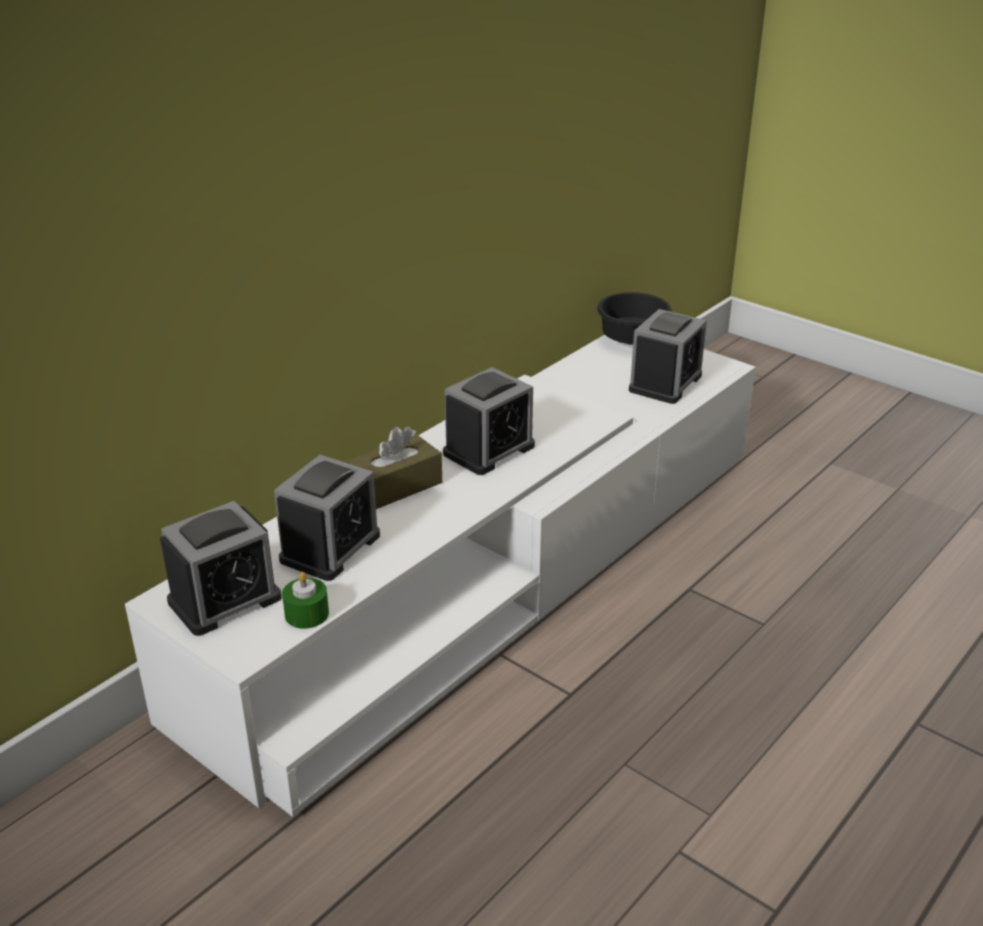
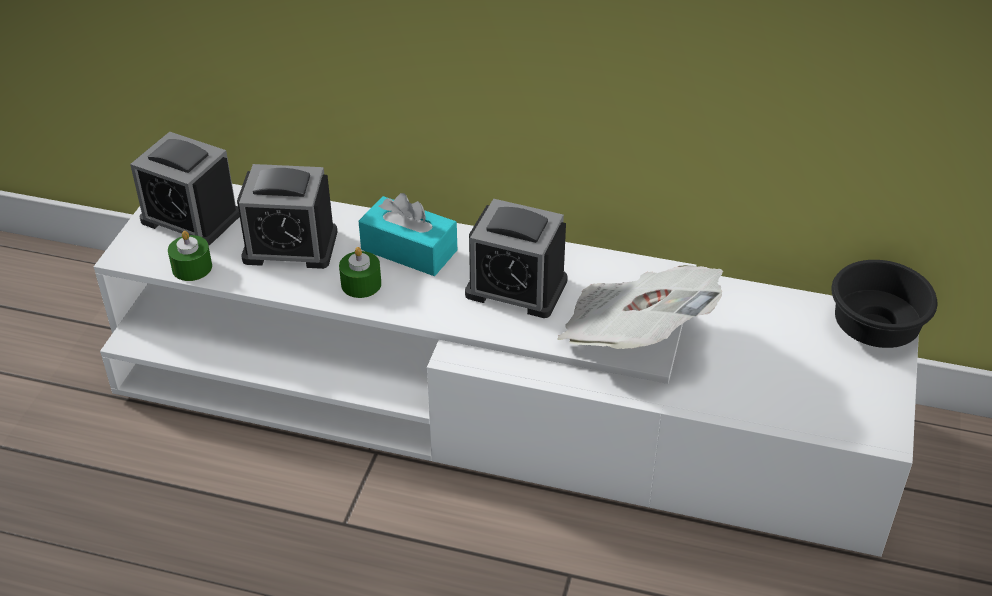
camera: 65 degrees right, 10 degrees up
(396, 487) = (409, 250): brown tissue box -> turquoise tissue box
(419, 521) = (361, 284): none -> green candle
(582, 417) = (634, 336): none -> newspaper
(665, 383) = (788, 386): alarm clock -> none

